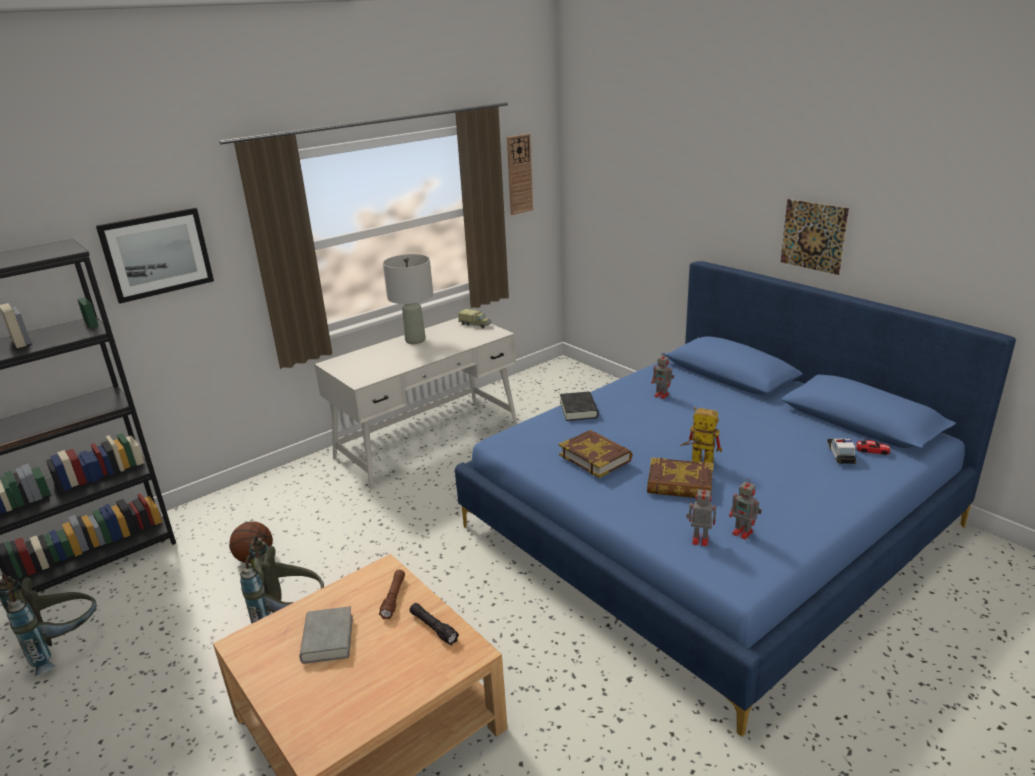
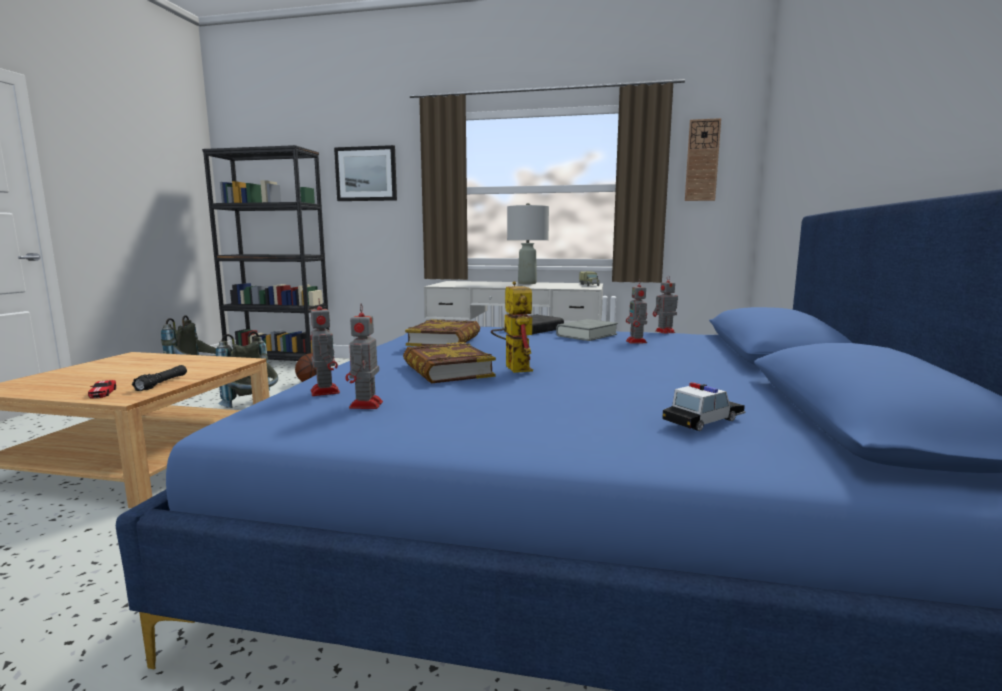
camera: 50 degrees right, 15 degrees down
(327, 639) = (140, 367): grey book -> grey book (586, 335)
(394, 598) = (202, 369): brown flashlight -> none
(639, 372) = (664, 332): none -> toy robot
(813, 236) = (936, 114): picture -> none
(872, 450) = (777, 436): toy car -> toy car (103, 393)

